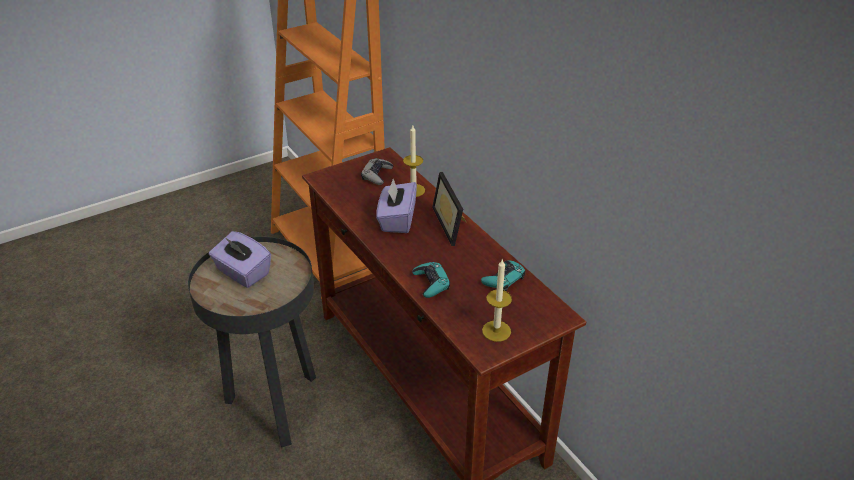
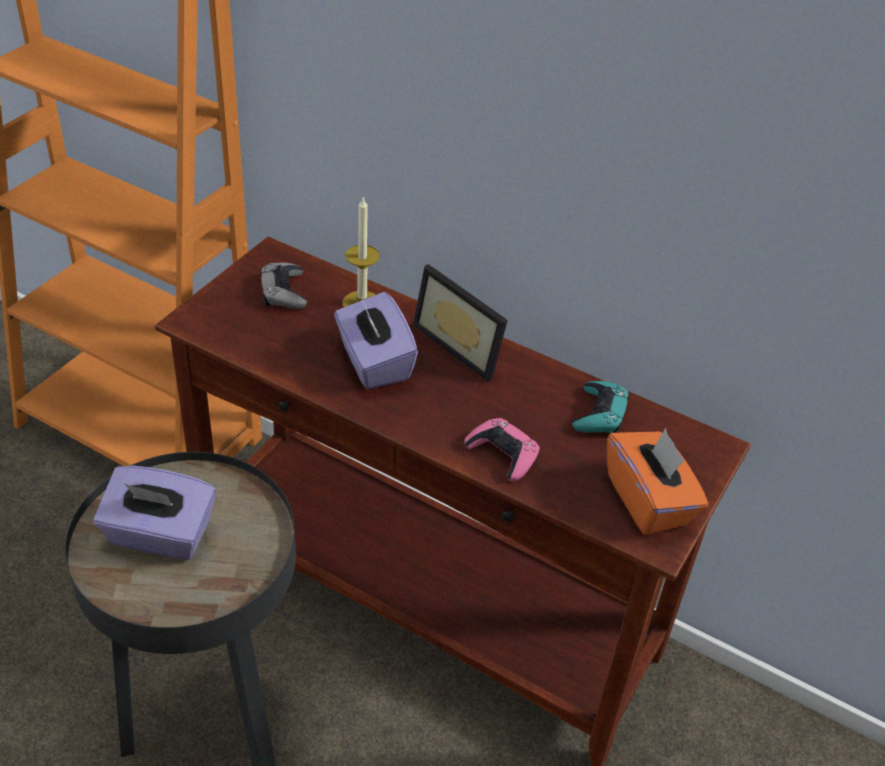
camera: 30 degrees left, 5 degrees up
(431, 283) = (503, 454): turquoise game controller -> pink game controller
(496, 331) = (649, 501): candle -> orange tissue box

